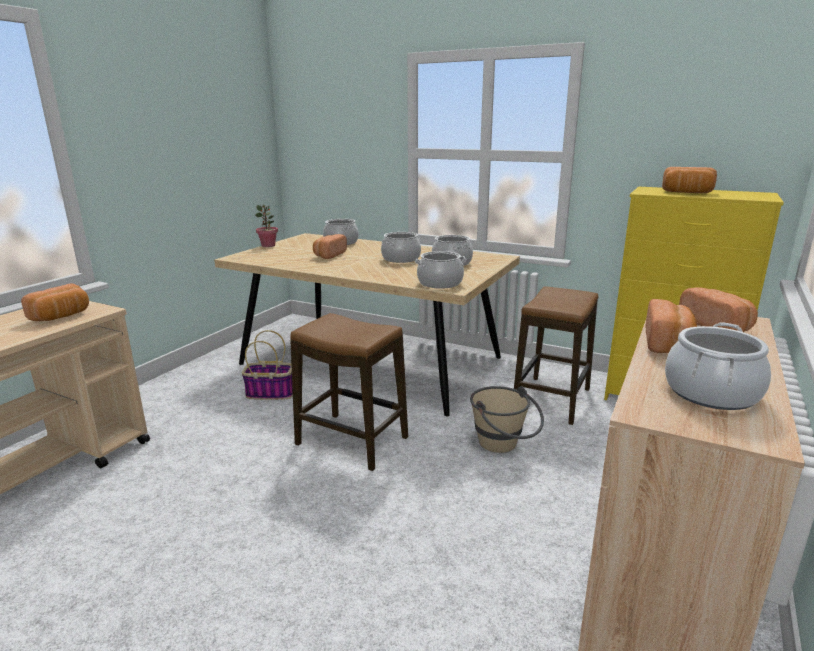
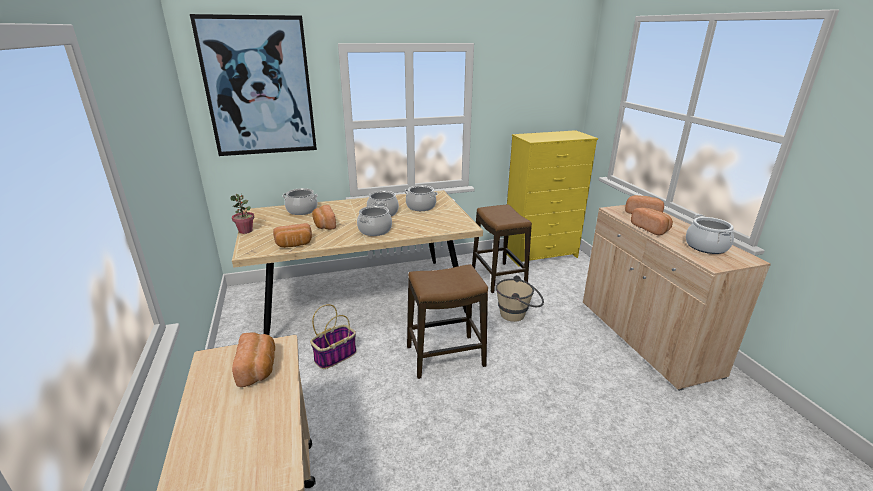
camera: 45 degrees left, 5 degrees up
(331, 105) = (259, 87): none -> picture
(440, 283) = (451, 225): cooking pot -> cooking pot (375, 230)
(687, 193) = (549, 137): bread -> bread (294, 245)

